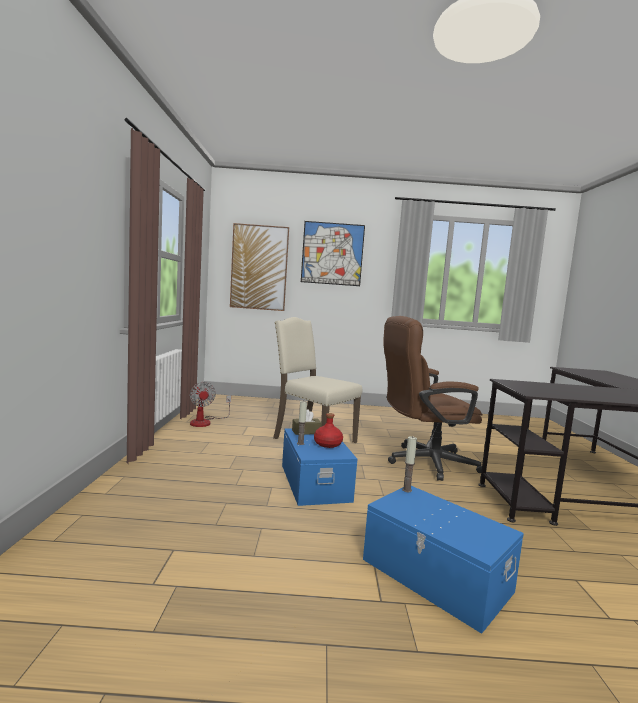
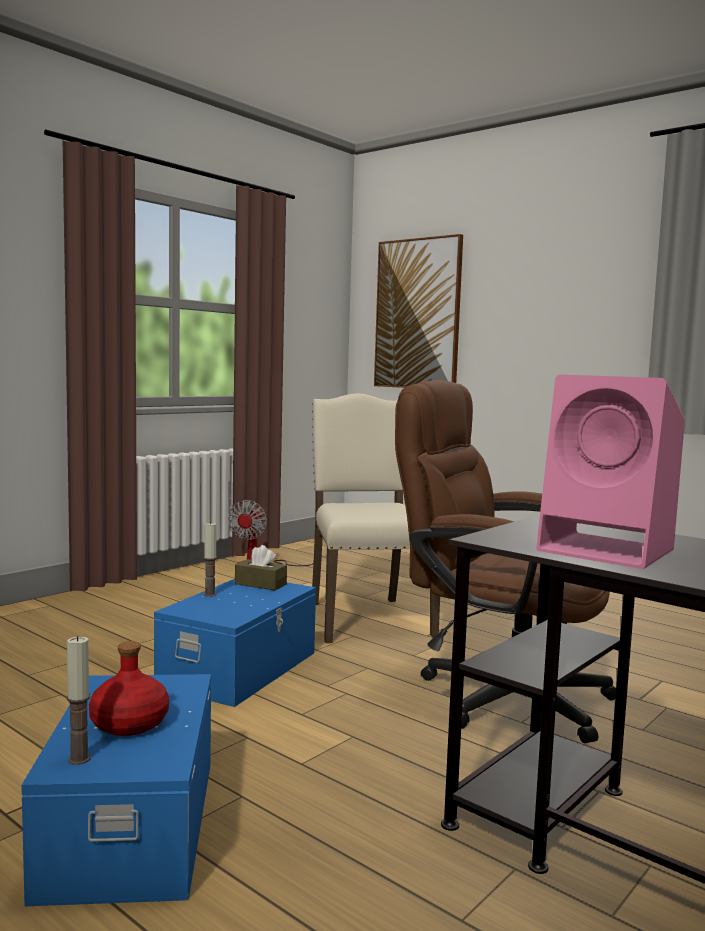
camera: 40 degrees right, 0 degrees up
(327, 444) = (245, 603): red bottle -> red bottle (129, 723)
(332, 254) = (537, 273): picture -> none
(406, 490) = (185, 678): candle -> candle (79, 759)
(567, 393) = (610, 550): none -> pink speaker

